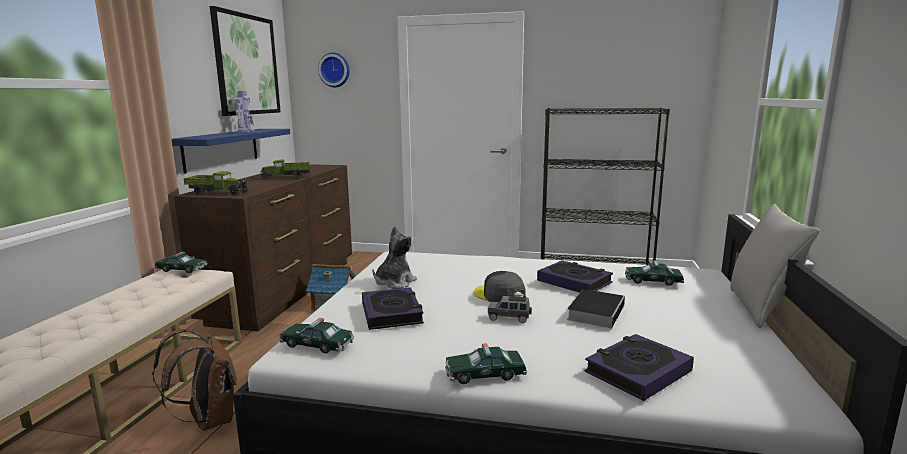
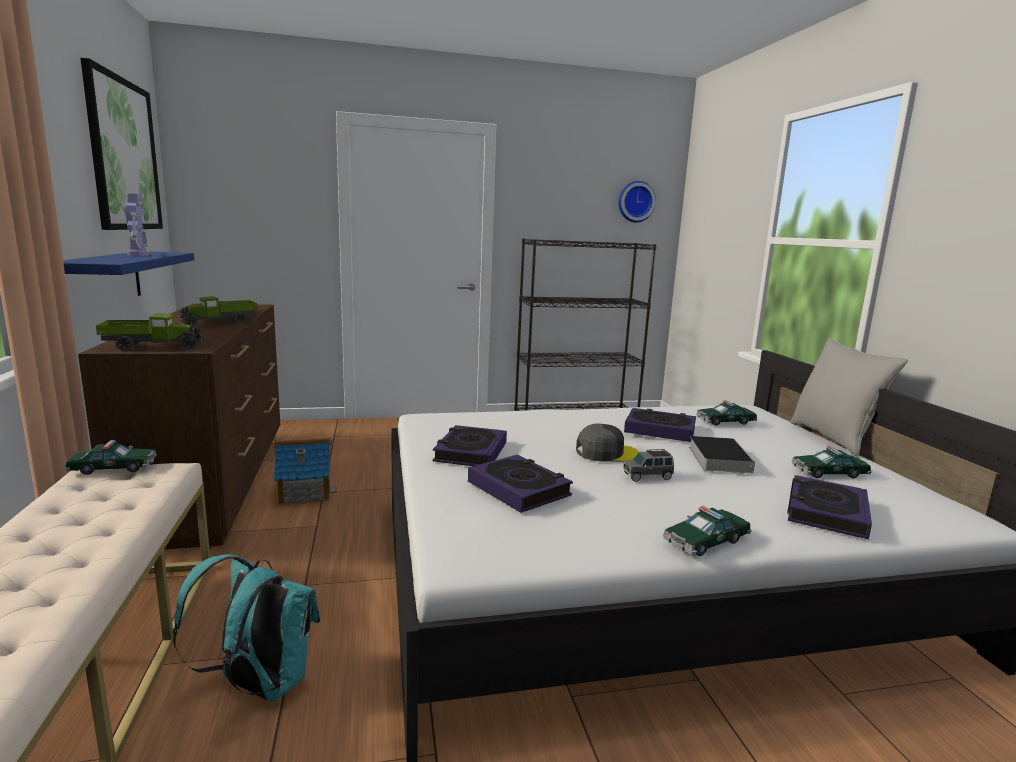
camera: 25 degrees left, 0 degrees up
(208, 420) = (259, 685): brown backpack -> turquoise backpack
(317, 345) = (481, 542): toy car -> toy car (829, 473)
(335, 70) = (242, 174): wall clock -> wall clock (635, 202)
(394, 283) = (470, 452): plush toy -> book
(499, 295) = (606, 452): grey cap -> grey cap turned 150 degrees clockwise

